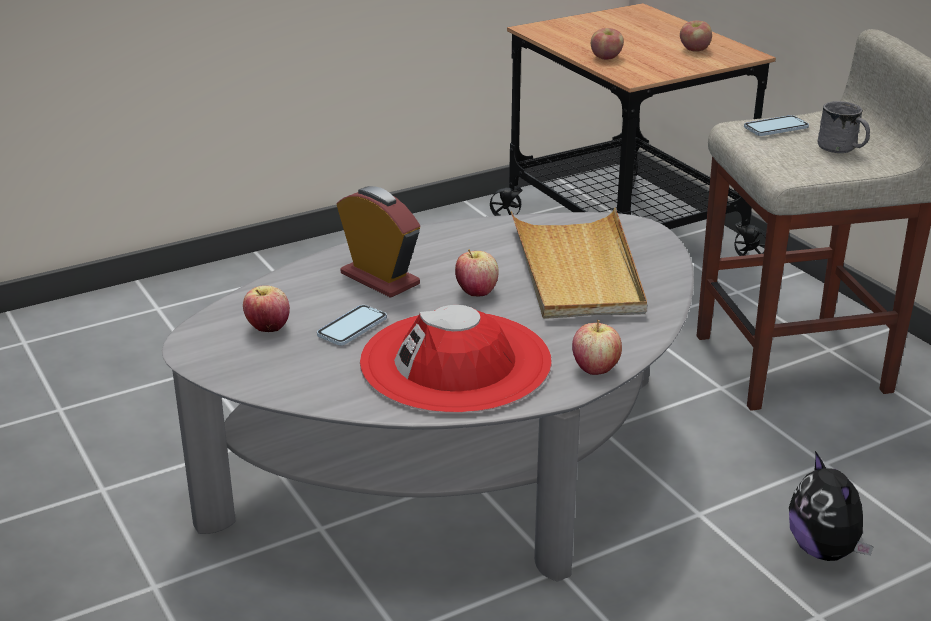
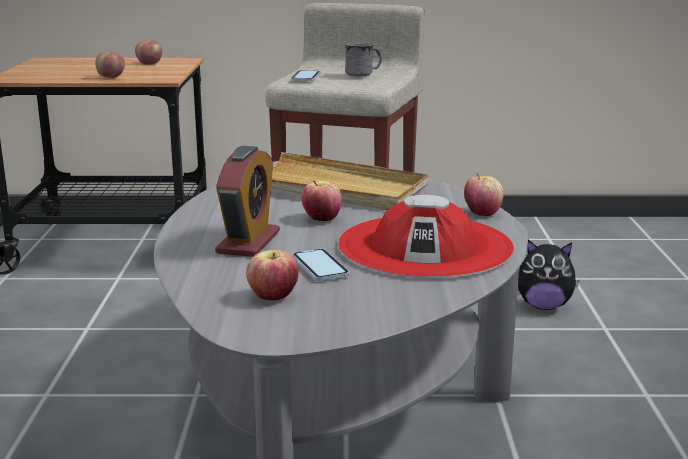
camera: 60 degrees left, 10 degrees down
(380, 279) = (248, 242): alarm clock -> alarm clock turned 120 degrees clockwise

